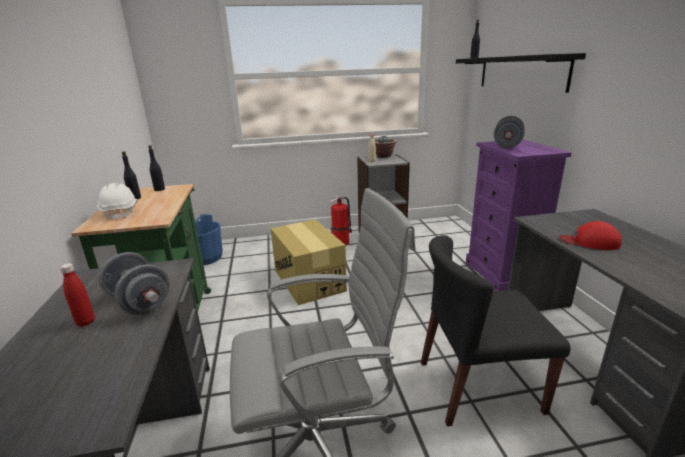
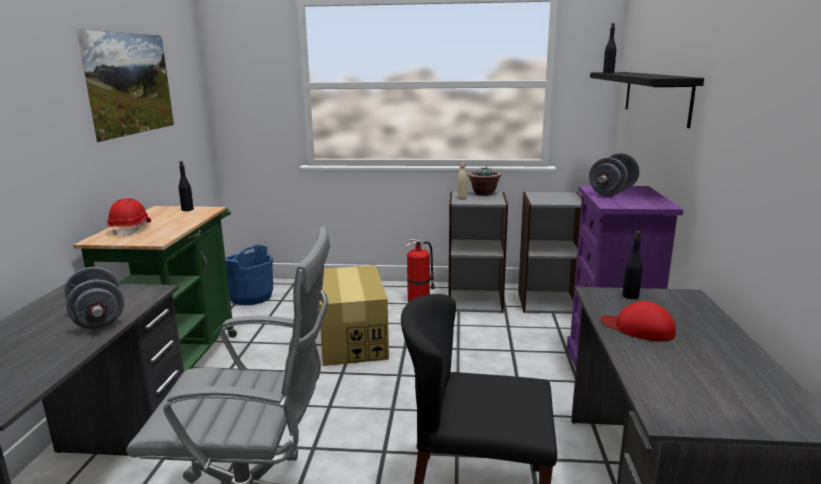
camera: 15 degrees right, 5 degrees down
(86, 322) = (43, 328): red bottle -> none
(95, 98) = (136, 108): none -> picture
(121, 212) = (131, 229): white hard hat -> red hard hat
(135, 198) = (156, 216): black bottle -> black bottle (630, 296)
(431, 231) = (547, 302): none -> grey bookcase

